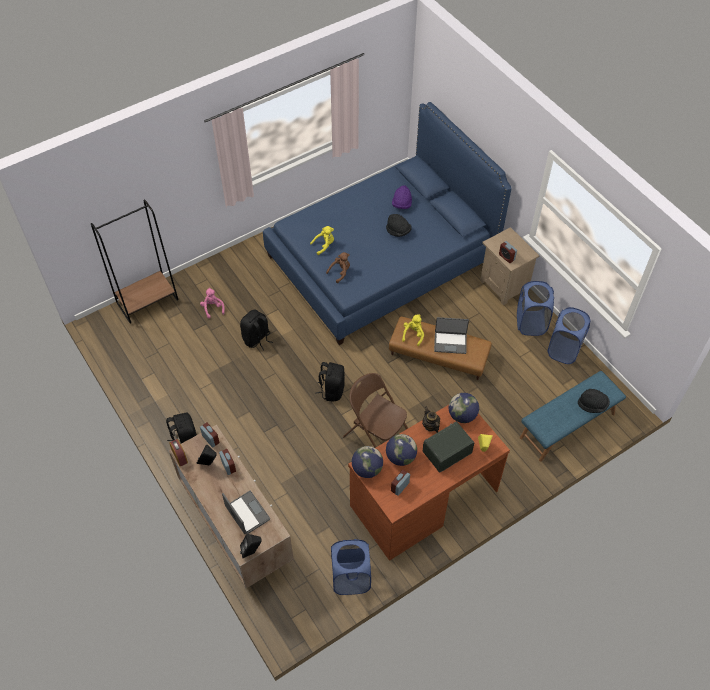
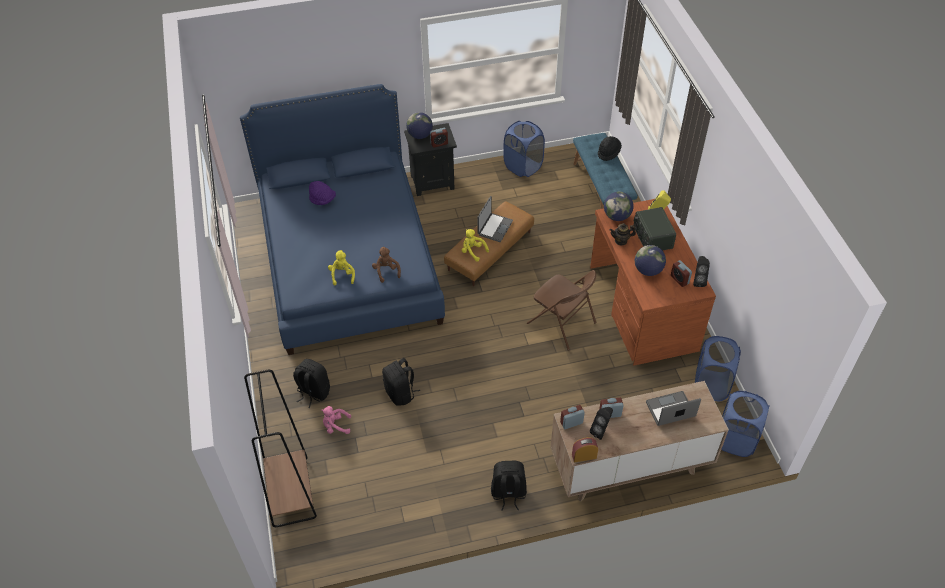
camera: 70 degrees left, 5 degrees down
(252, 552) = (715, 415): black speaker -> black speaker (698, 281)
(332, 390) = (496, 344): black backpack -> black backpack (313, 392)
(367, 469) = (653, 298): globe -> globe (420, 135)
(376, 434) = (561, 323): brown chair -> brown chair turned 105 degrees counterclockwise
(398, 231) = (357, 212): black hat -> none
(503, 287) = (433, 182): beige nightstand -> black nightstand
(531, 323) = (484, 178): blue laundry basket -> blue laundry basket (735, 440)

